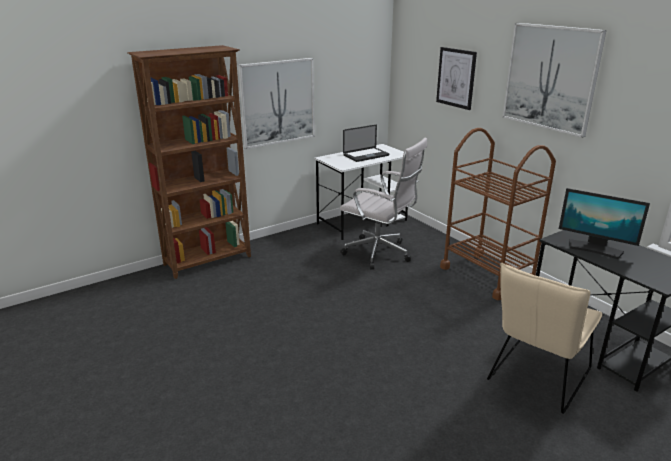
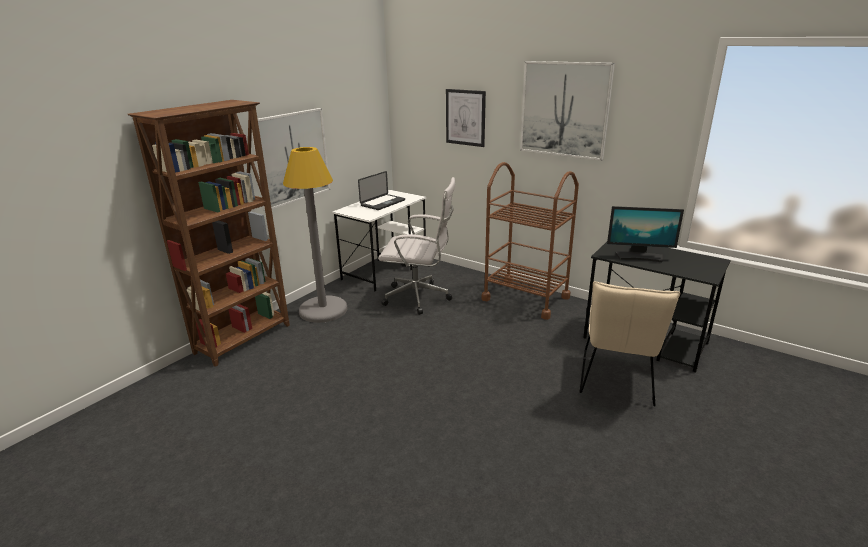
camera: 20 degrees left, 0 degrees up
(286, 248) = (323, 310): none -> grey floor lamp

